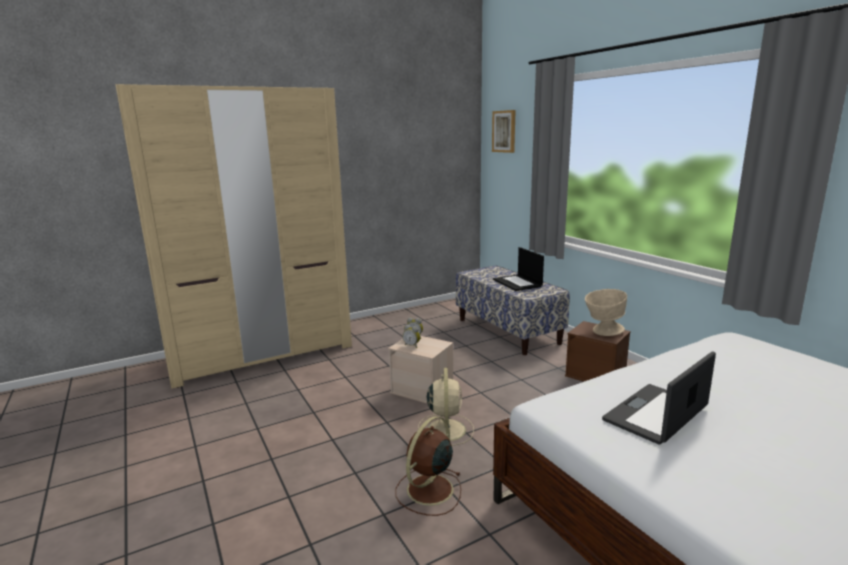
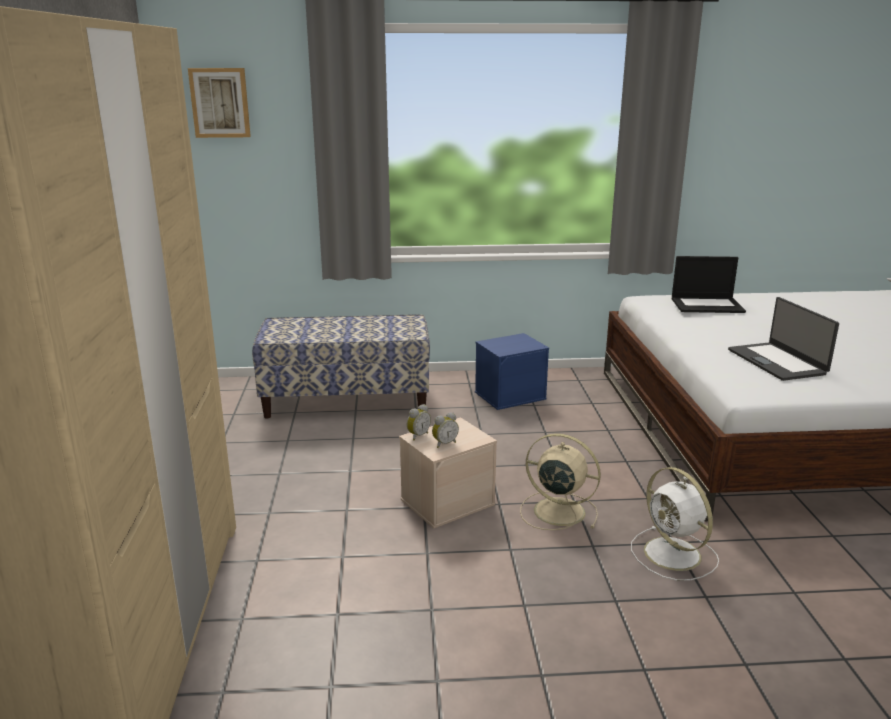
camera: 65 degrees left, 5 degrees up
(428, 490) = (674, 555): brown fan -> white fan
(518, 283) = (360, 327): laptop -> laptop (707, 305)
(596, 375) = (510, 395): brown storage box -> blue storage box
(602, 332) = (515, 343): beige bowl -> none

